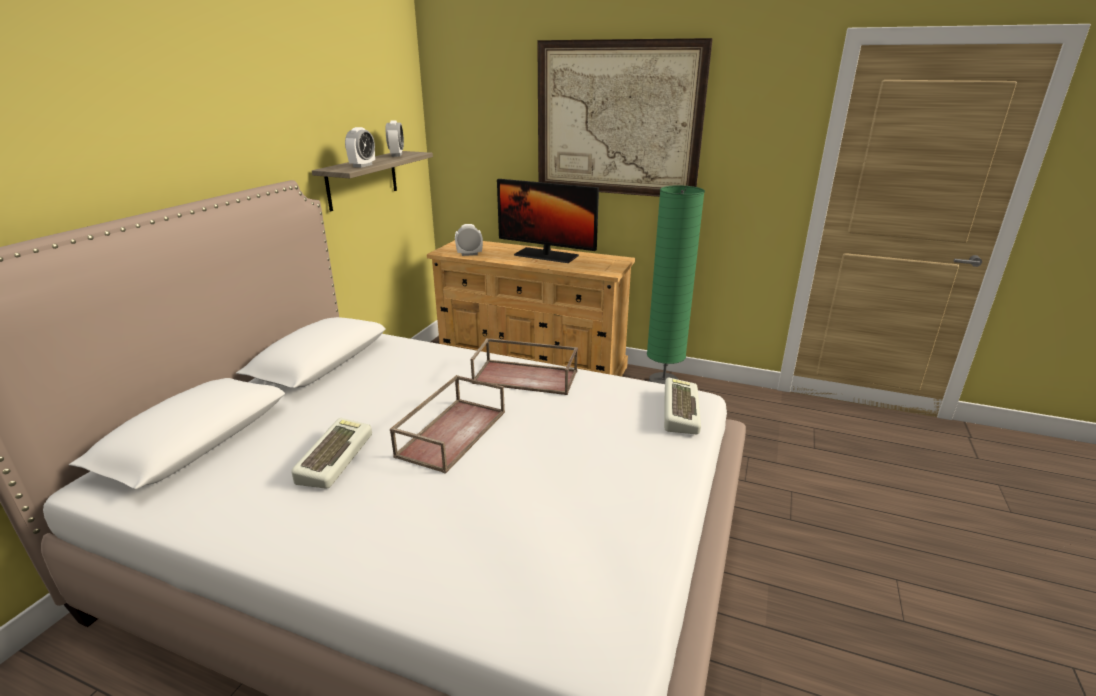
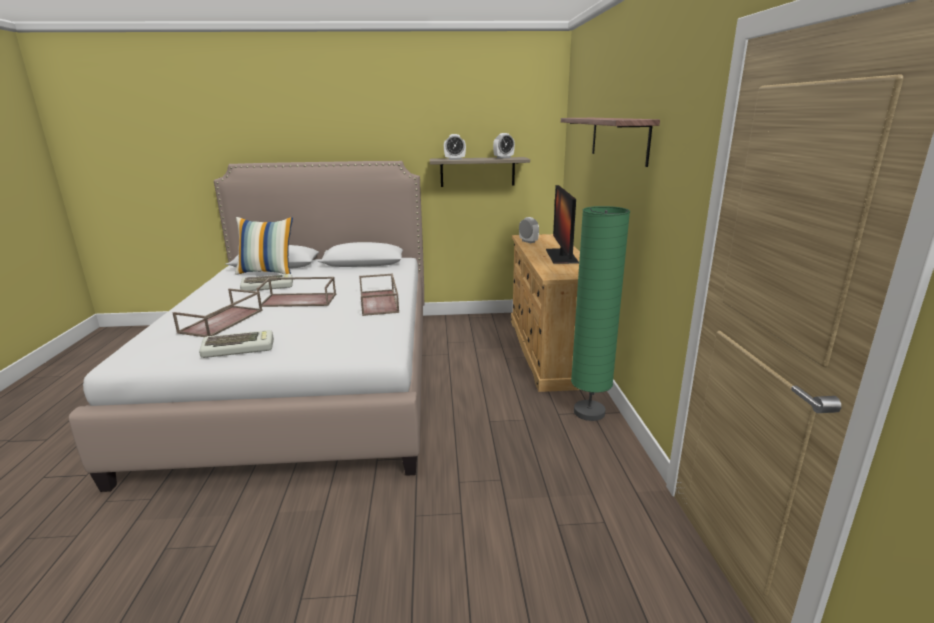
camera: 65 degrees right, 5 degrees down
(231, 453) = (267, 272): none -> pillow
(499, 514) = (222, 321): none -> brown tray
(617, 120) = (618, 139): picture -> shelf
(678, 410) = (359, 348): keyboard -> keyboard (239, 348)

